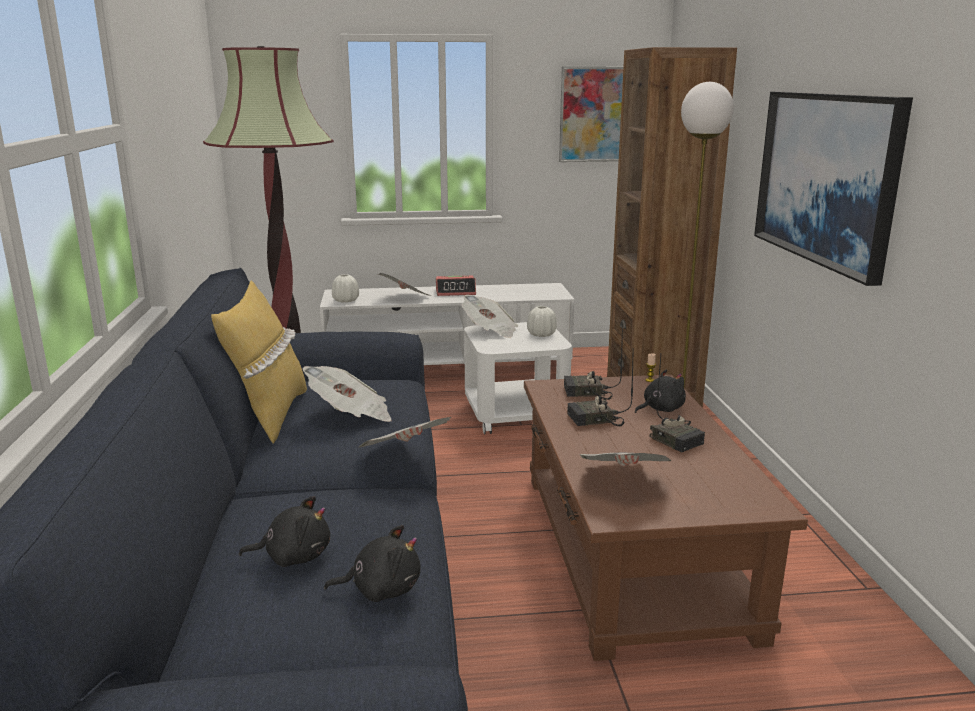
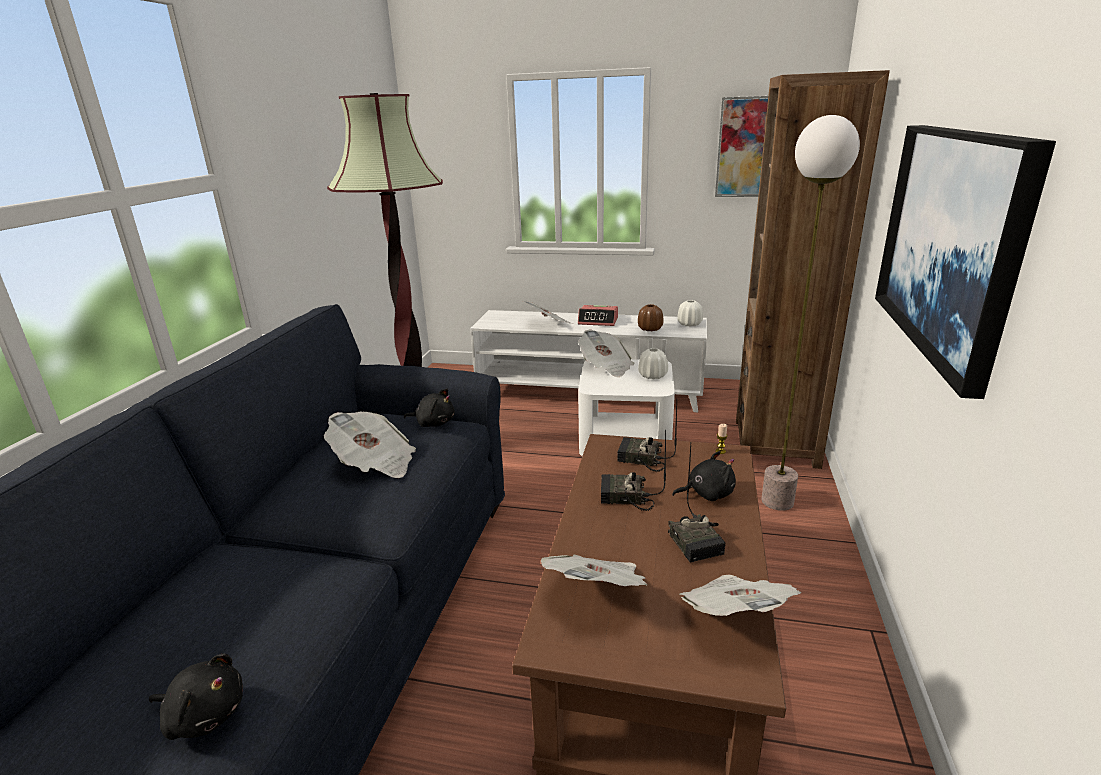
camera: 20 degrees right, 5 degrees up
(269, 415) = (311, 452): yellow pillow -> none
(294, 556) = (171, 643): black plush toy -> black plush toy (434, 423)
(345, 300) = (496, 323): white vase -> white vase (689, 324)
(404, 456) = (379, 525): newspaper -> newspaper (734, 616)
(514, 295) = (650, 329): none -> brown vase

